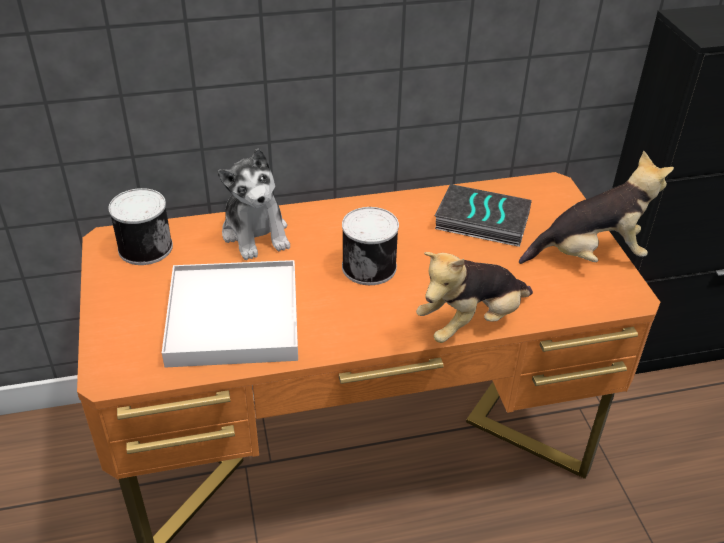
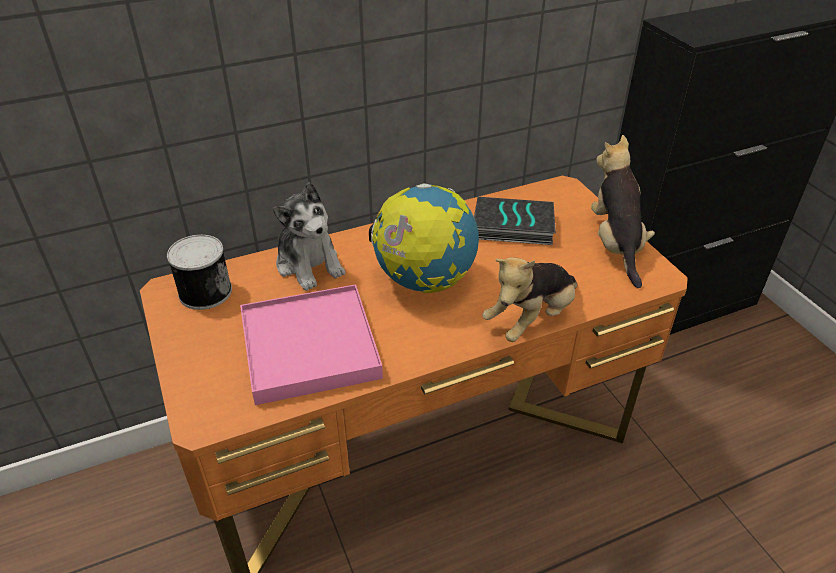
camera: 10 degrees left, 0 degrees up
(234, 317) = (310, 347): white tray -> pink tray
(370, 266) = (424, 280): can -> globe
(590, 255) = (615, 244): plush toy -> plush toy turned 75 degrees counterclockwise

